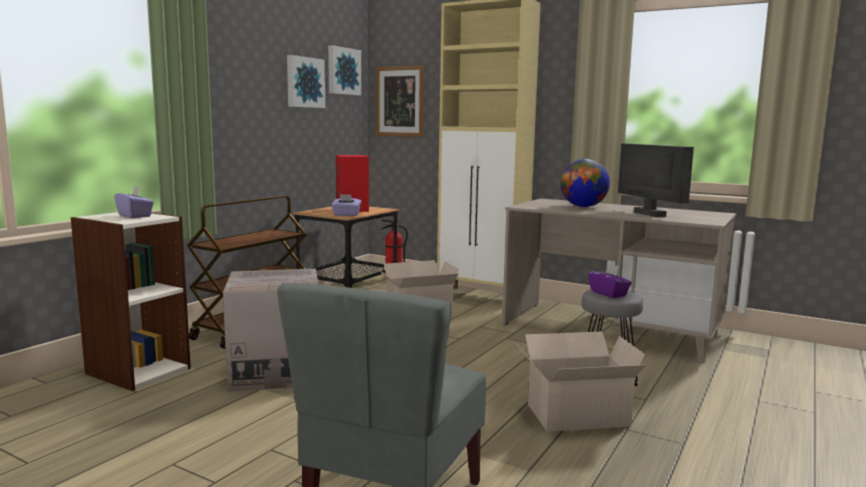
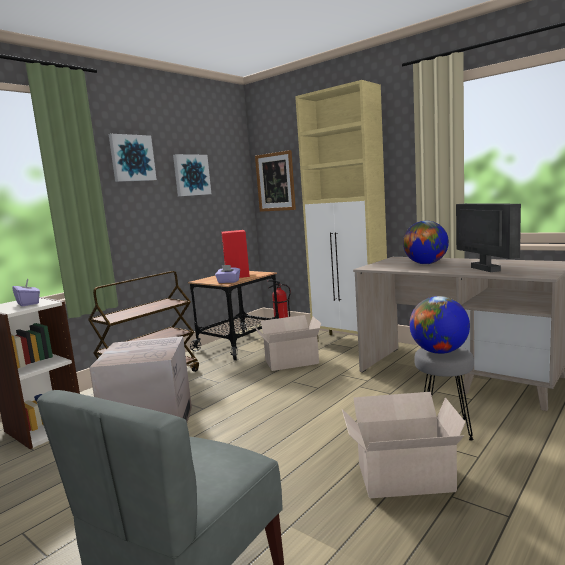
camera: 10 degrees right, 0 degrees up
(343, 71) = (226, 162): picture -> picture (132, 158)
(608, 293) = (439, 352): purple tissue box -> globe

